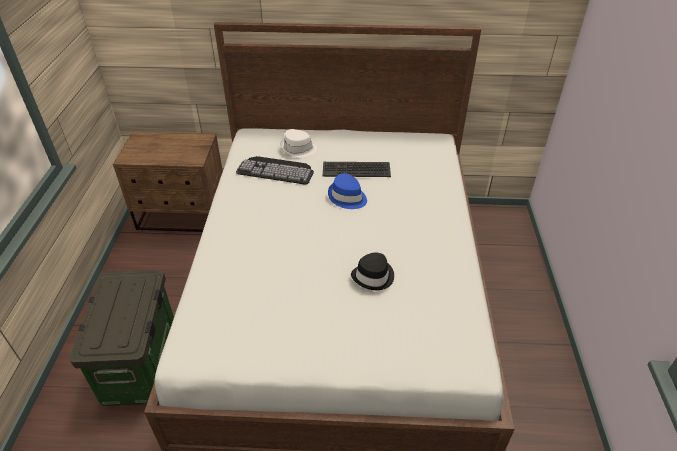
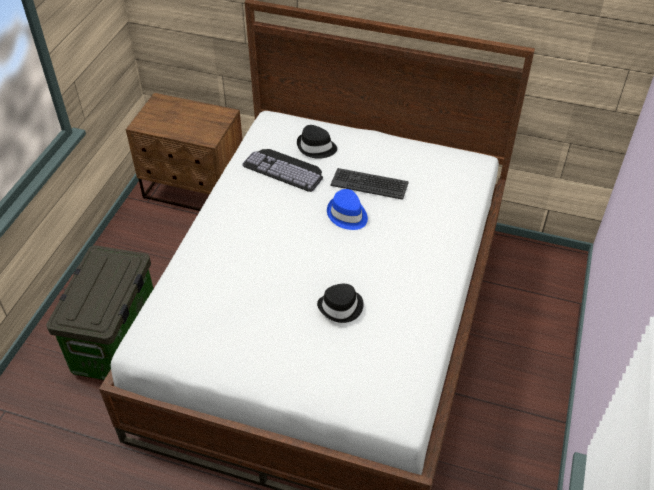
camera: 15 degrees right, 5 degrees up
(298, 149) = (316, 148): white hat -> black hat

